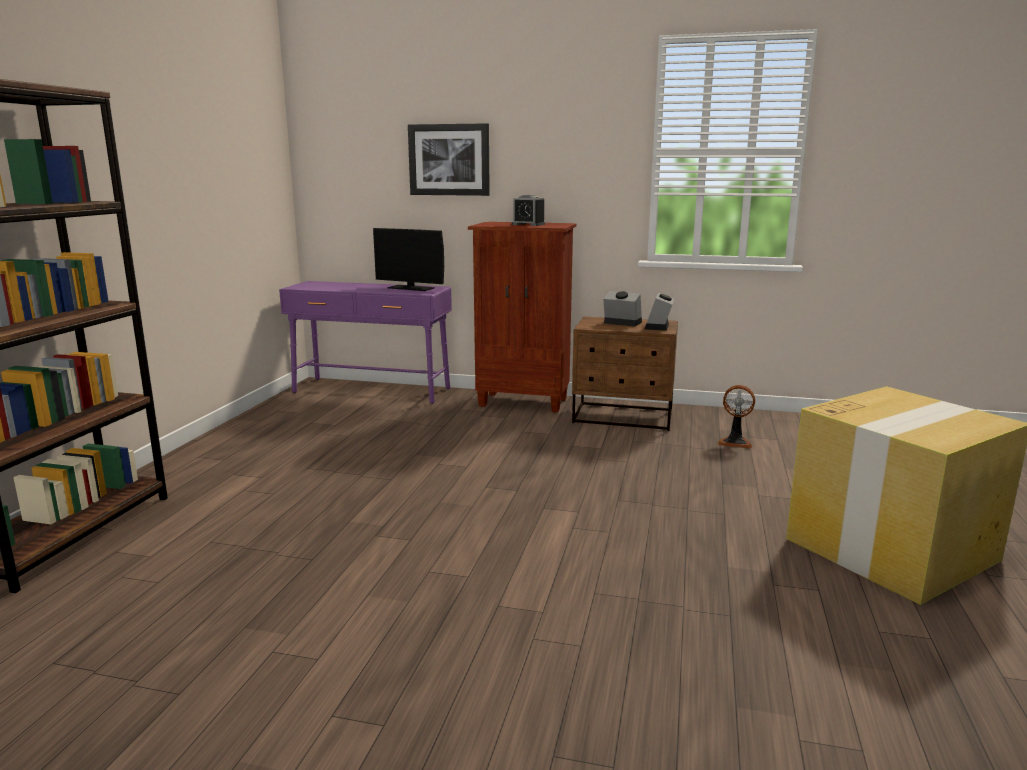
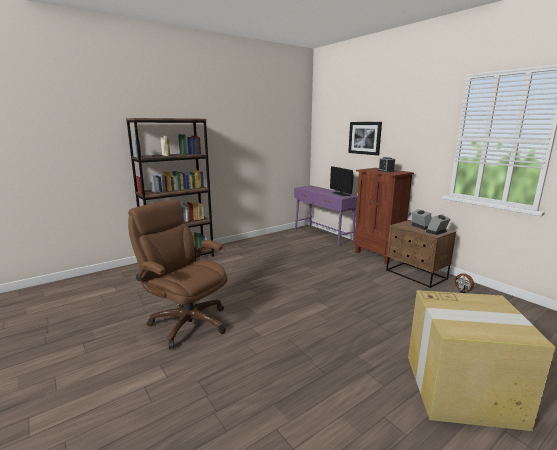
camera: 40 degrees right, 0 degrees up
(331, 661) = (186, 321): none -> brown office chair

